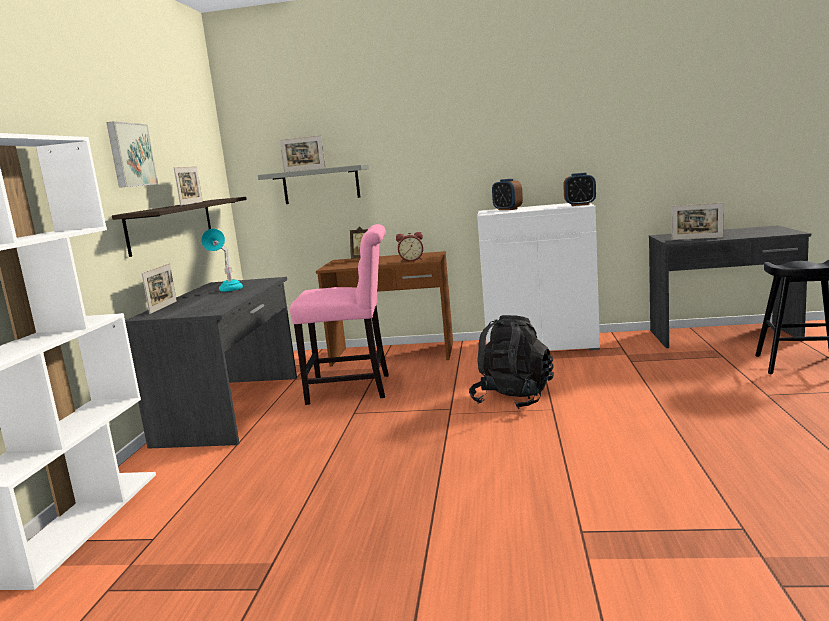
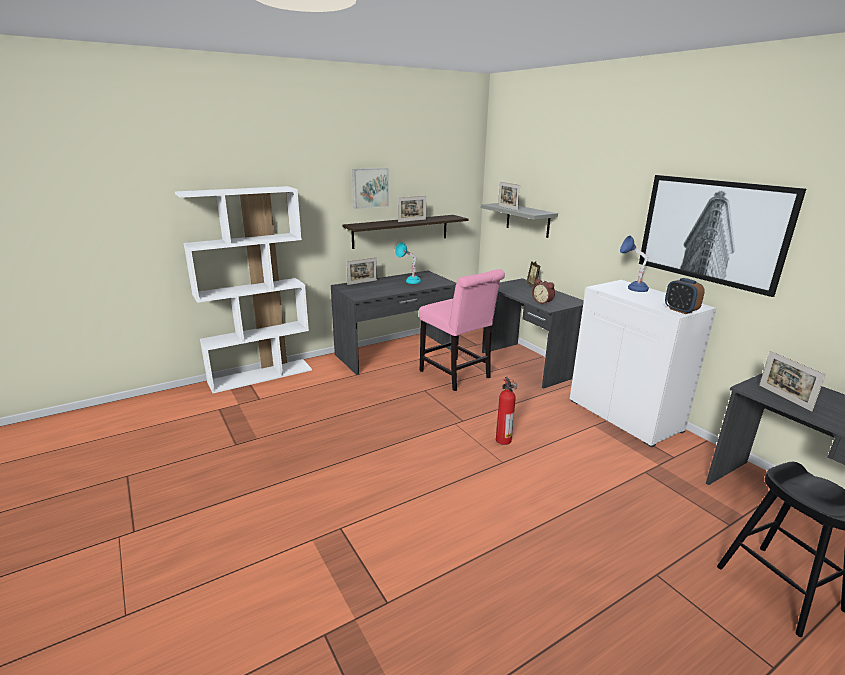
camera: 50 degrees right, 10 degrees up
(393, 354) = (528, 364): brown desk -> grey desk
(507, 209) = (631, 288): alarm clock -> blue table lamp
(512, 399) = (503, 439): black backpack -> fire extinguisher
(559, 134) = (712, 231): none -> picture

